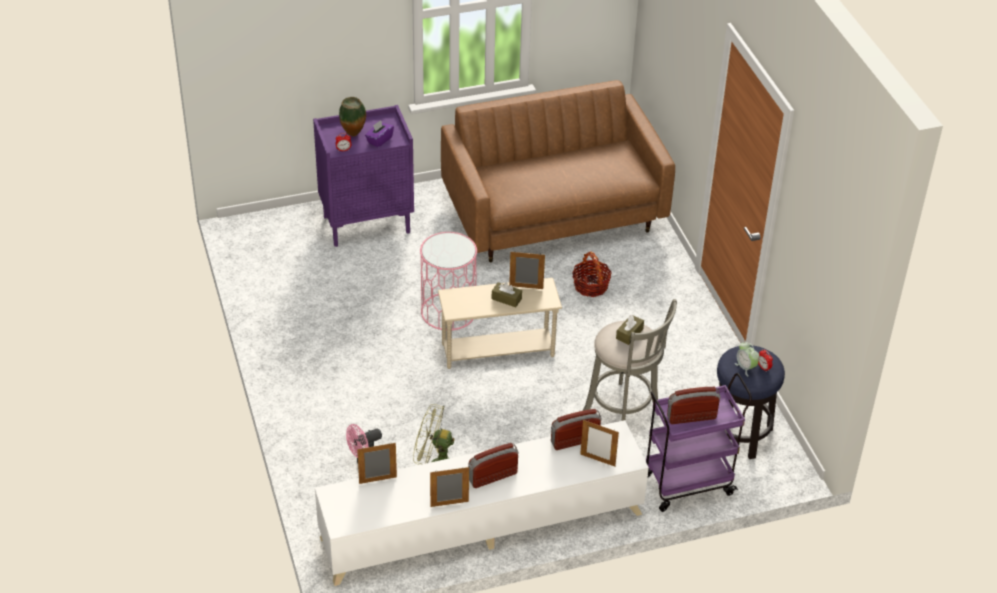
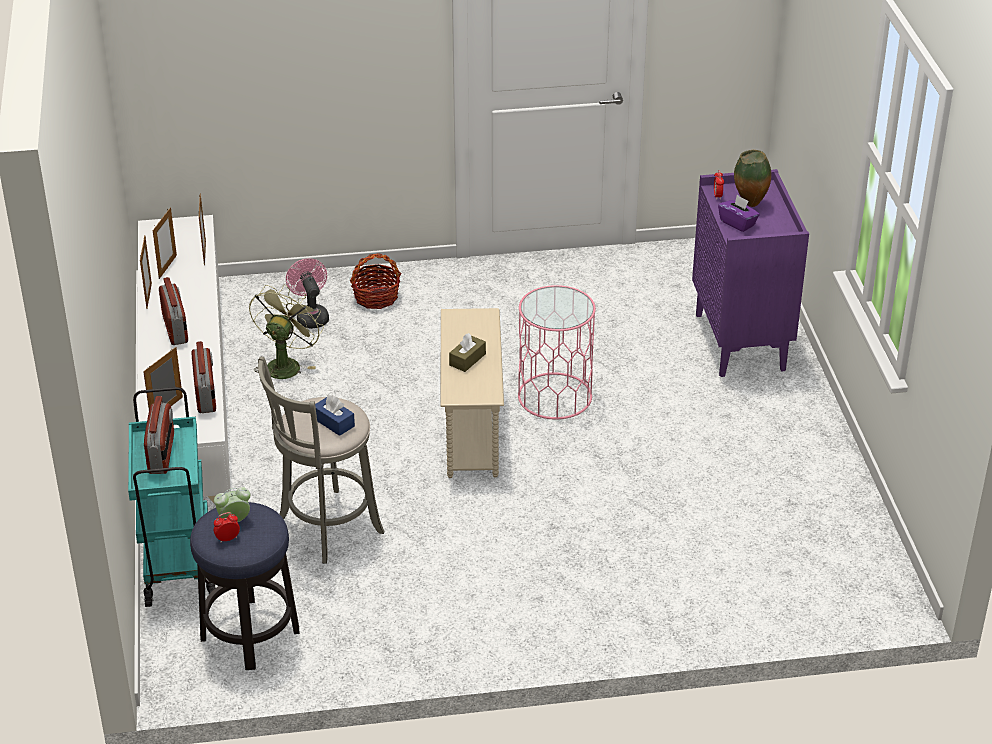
camera: 100 degrees right, 5 degrees down
(526, 287) = (486, 378): picture frame -> picture frame (167, 267)
(554, 215) = (752, 515): brown sofa -> none
(591, 286) = (586, 532): basket -> basket (376, 297)
(629, 334) = (334, 422): brown tissue box -> blue tissue box
(686, 485) = (179, 566): purple cart -> turquoise cart

